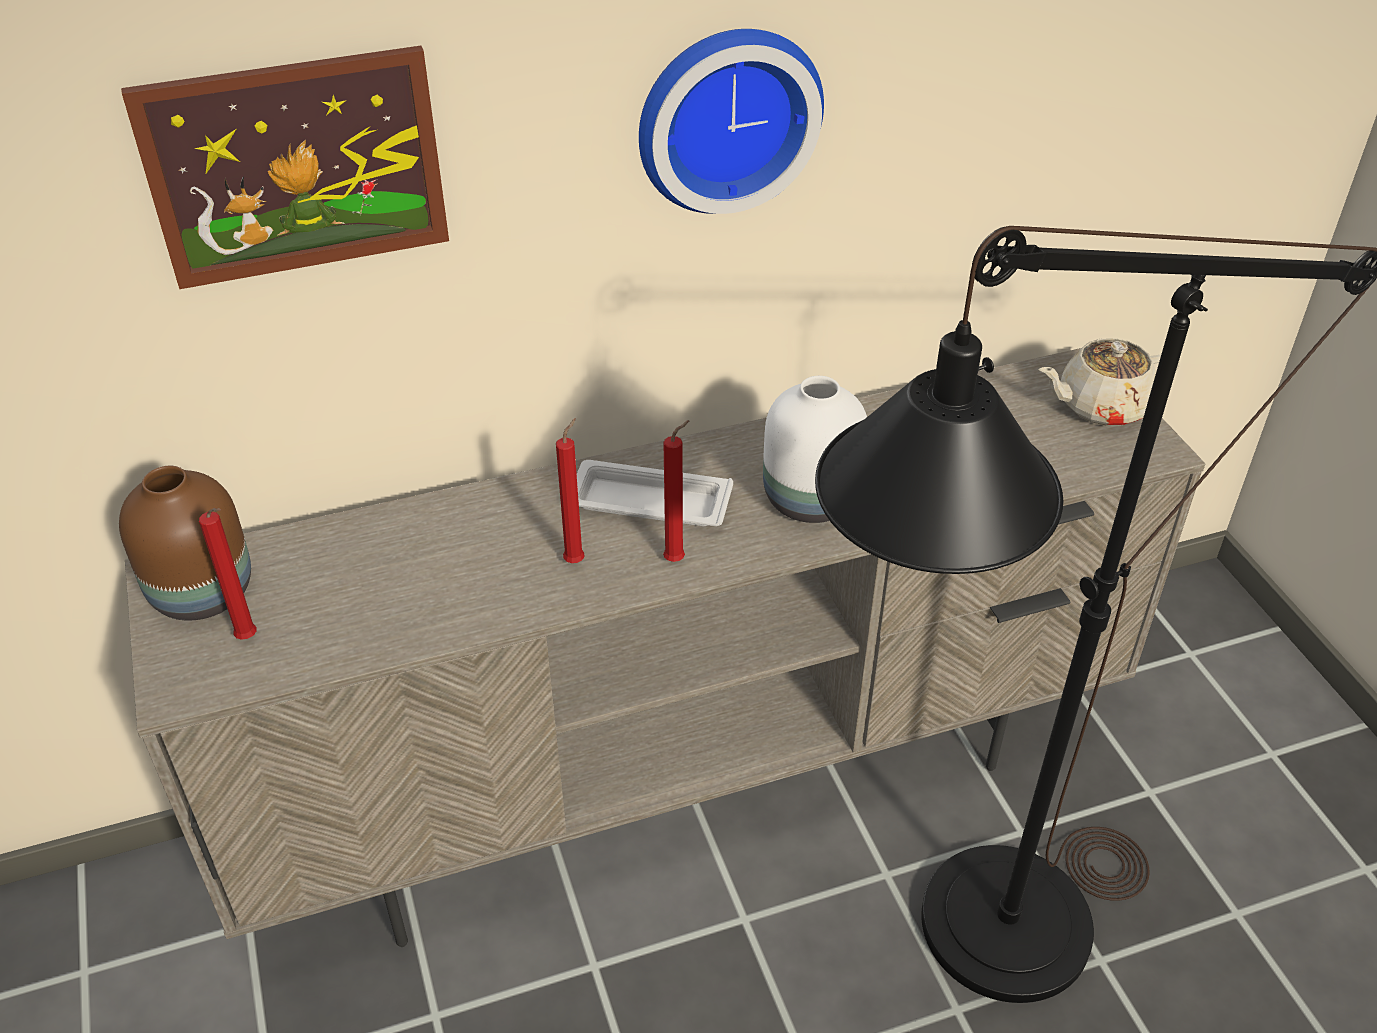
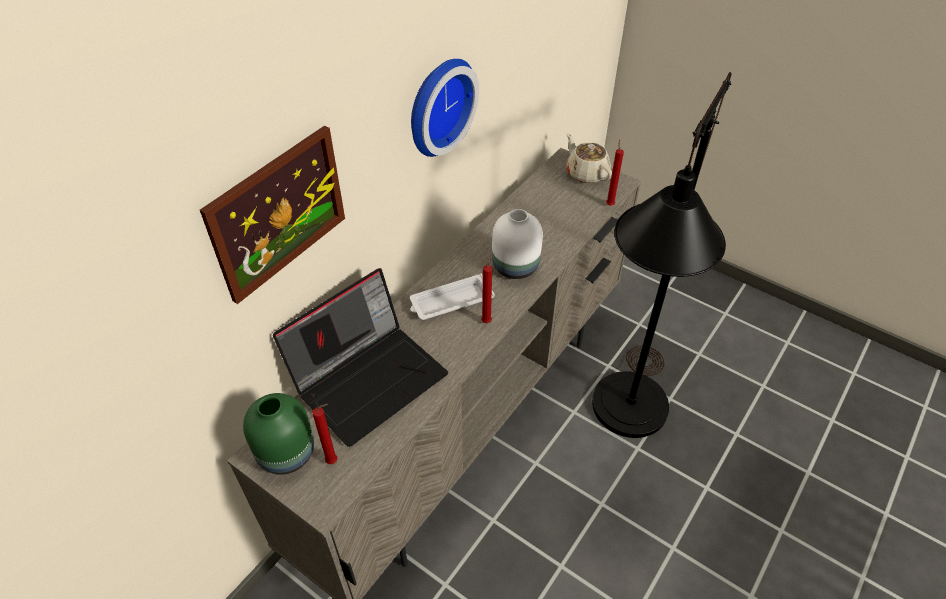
camera: 35 degrees left, 5 degrees up
(200, 594) = (286, 455): brown vase -> green vase
(414, 551) = (369, 378): none -> laptop
(576, 560) = (446, 343): red candle -> red candle (609, 204)
(1101, 406) = (586, 173): beige teapot -> beige teapot turned 105 degrees clockwise

